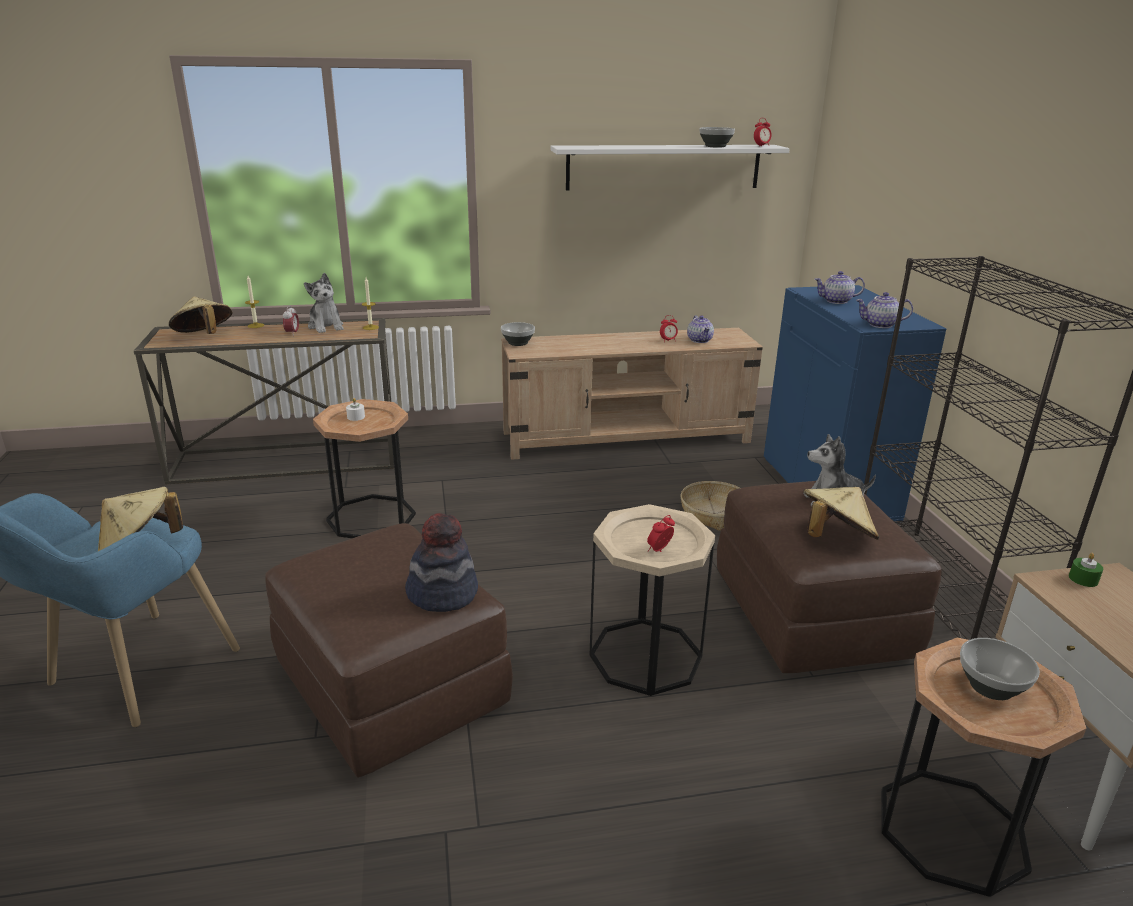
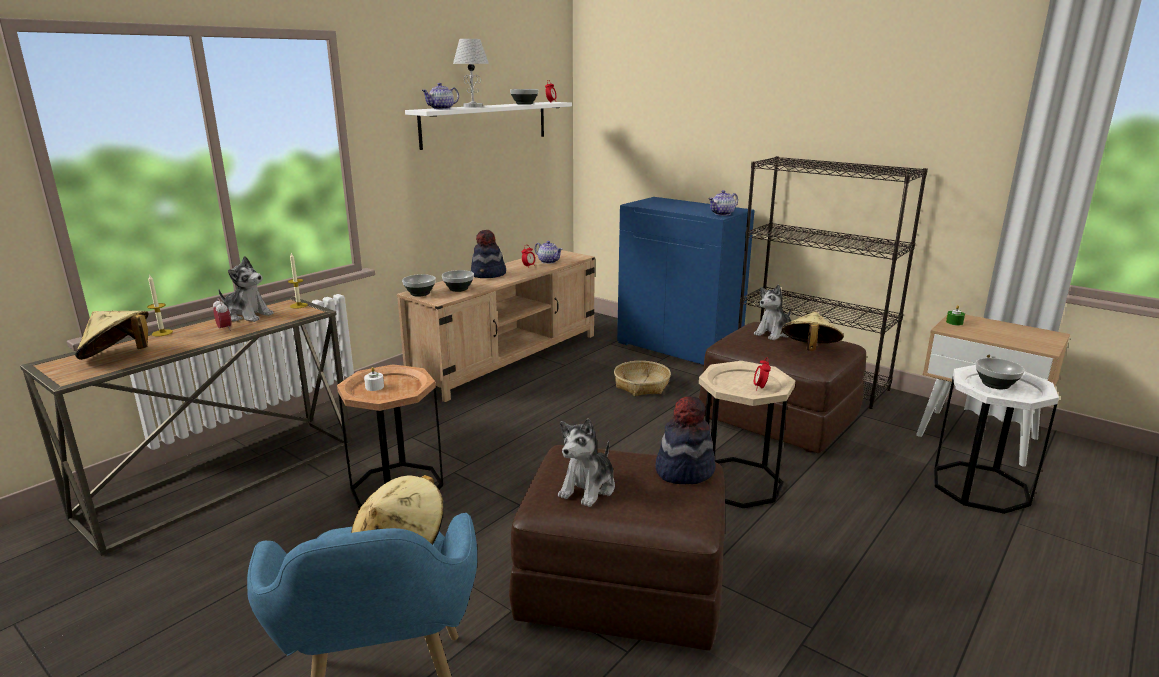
camera: 40 degrees left, 5 degrees down
(346, 569) = (588, 488): none -> plush toy
(557, 347) = (458, 289): none -> bowl
(613, 339) = (488, 274): none -> hat
(636, 146) = (473, 107): none -> white table lamp
(836, 301) = (667, 206): teapot -> teapot (441, 108)
(952, 830) = (980, 487): brown side table -> white side table

